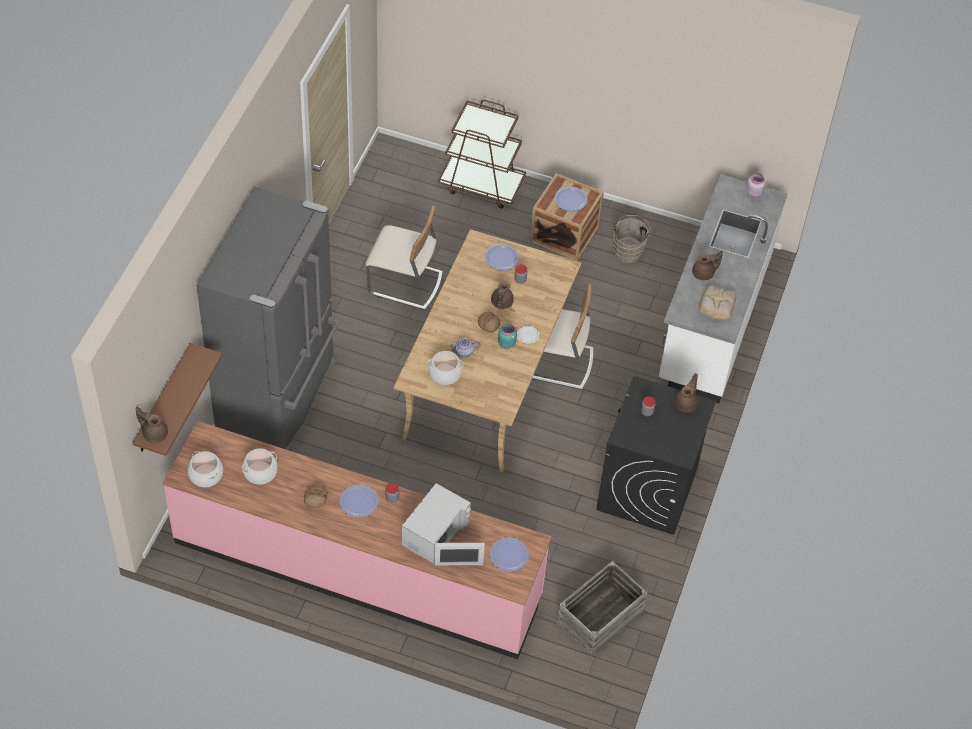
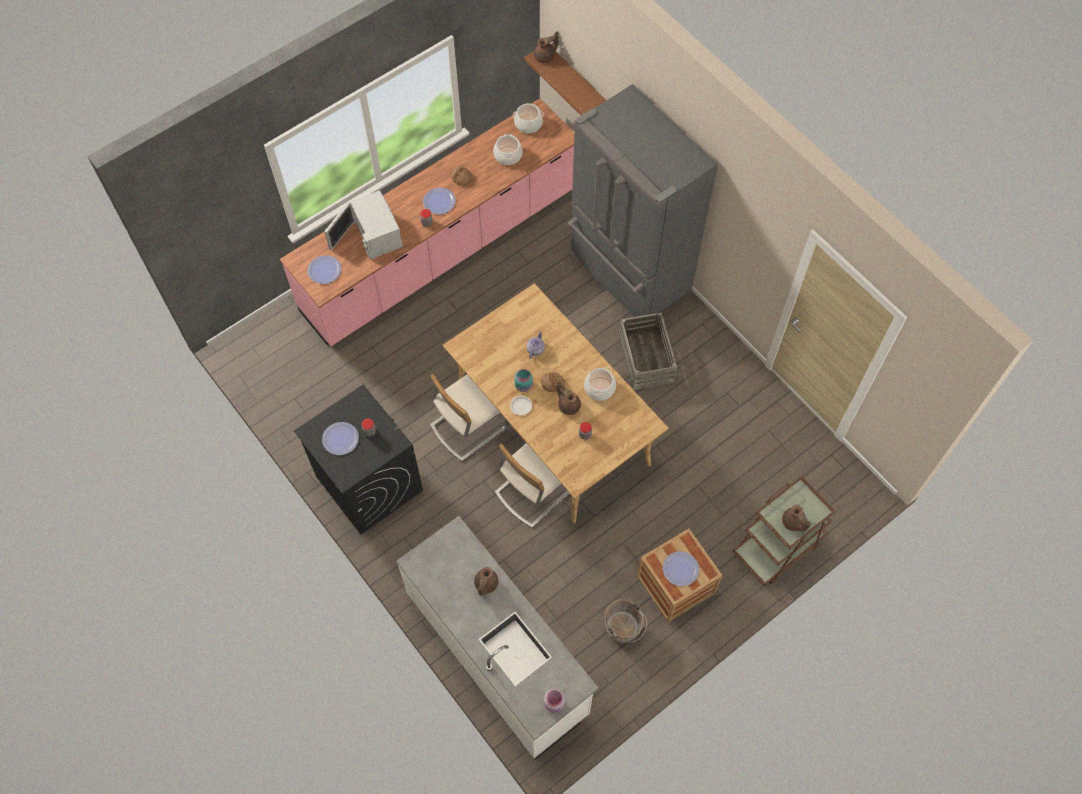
camera: 125 degrees right, 10 degrees up
(405, 284) = (692, 419): beige chair -> beige chair (469, 426)
(445, 374) = (523, 325): cooking pot -> cooking pot (599, 389)
(502, 258) = (618, 434): plate -> plate (340, 439)
(600, 617) = (289, 381): crate -> crate (645, 358)
(686, 404) = (355, 467): brown teapot -> brown teapot (793, 523)
(716, 305) = (444, 571): bread -> none

